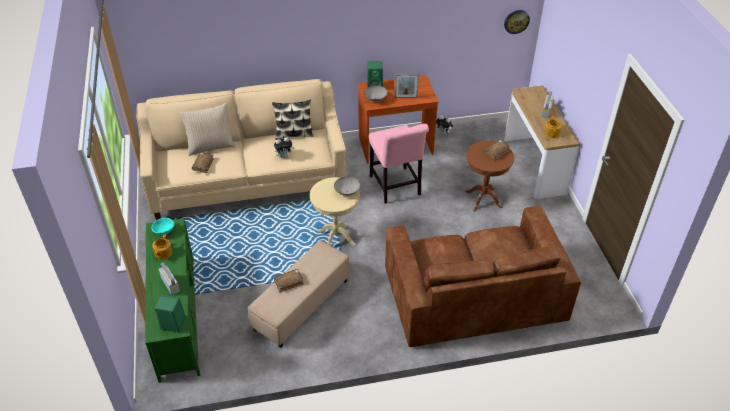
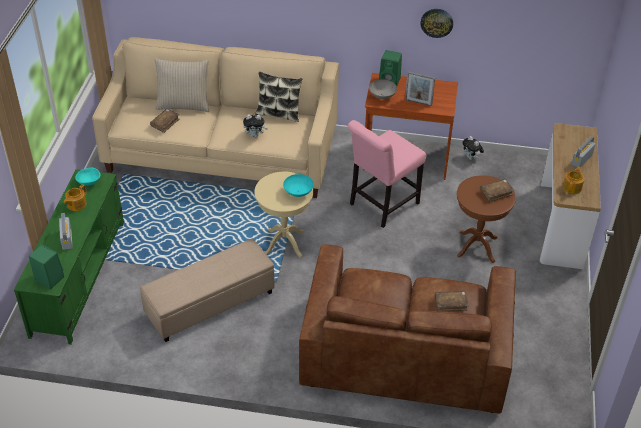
camera: 20 degrees right, 0 degrees up
(288, 282) = (195, 273): brown book -> brown book (450, 303)
(347, 192) = (298, 193): grey bowl -> turquoise bowl
(396, 187) = (381, 205): pink chair -> pink chair turned 45 degrees clockwise
(516, 21) = (580, 41): wall clock -> wall clock (436, 22)

